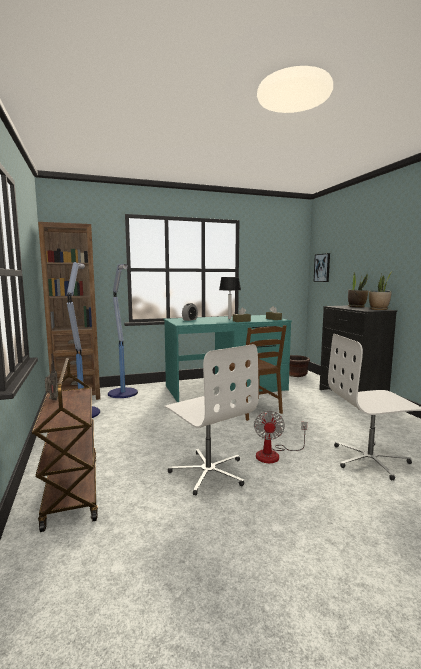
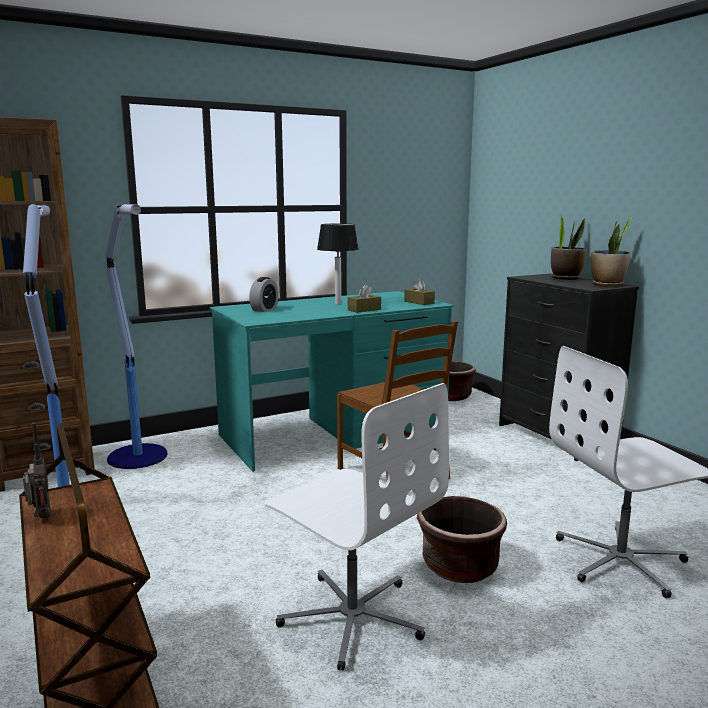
camera: 10 degrees left, 5 degrees up
(274, 454) = (459, 567): fan -> brown planter
(322, 267) = (496, 202): picture -> none

